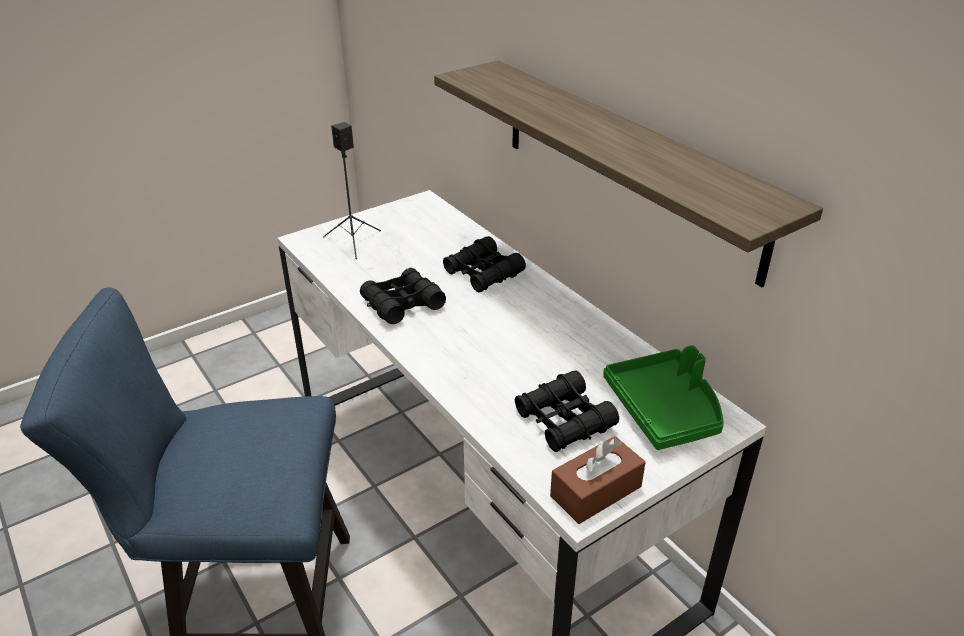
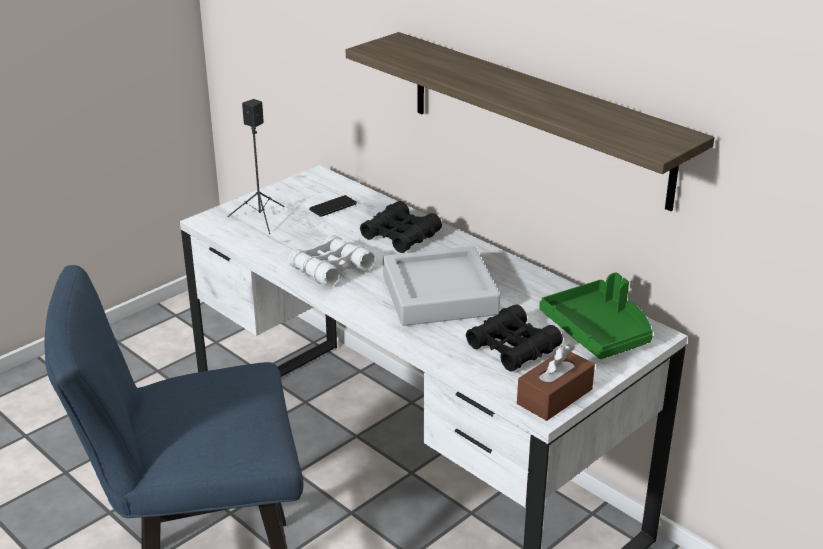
camera: 10 degrees left, 5 degrees down
(402, 304) = (331, 269): black binoculars -> white binoculars
(427, 235) = (333, 207): none -> phone
(503, 345) = (439, 295): none -> grey tray

